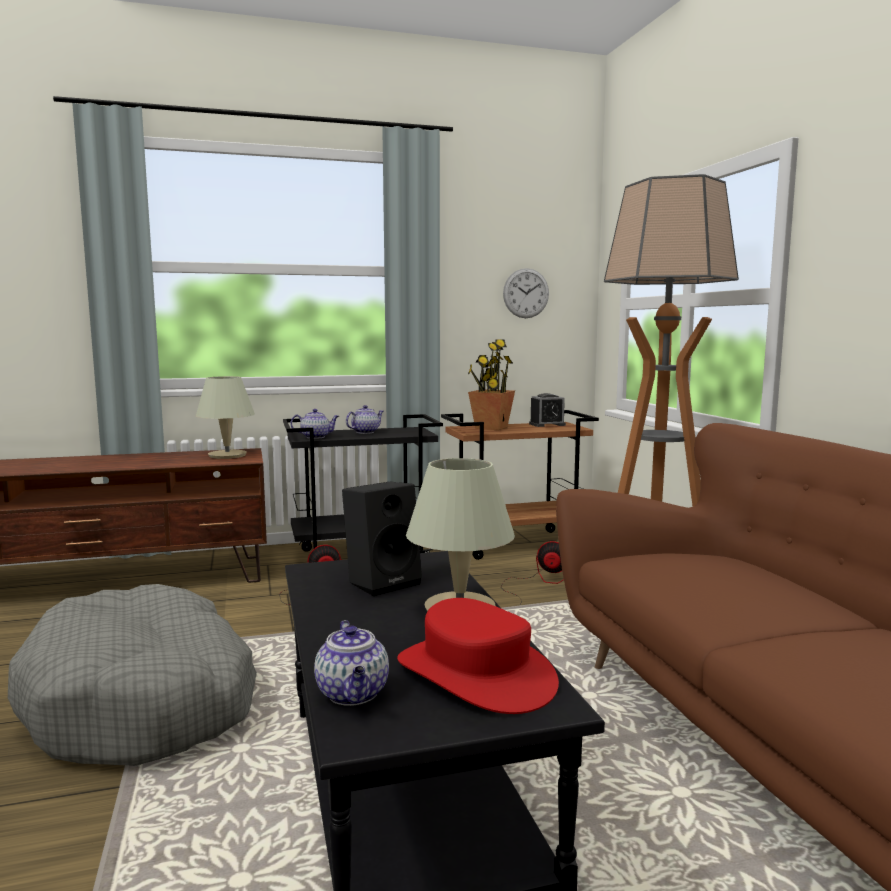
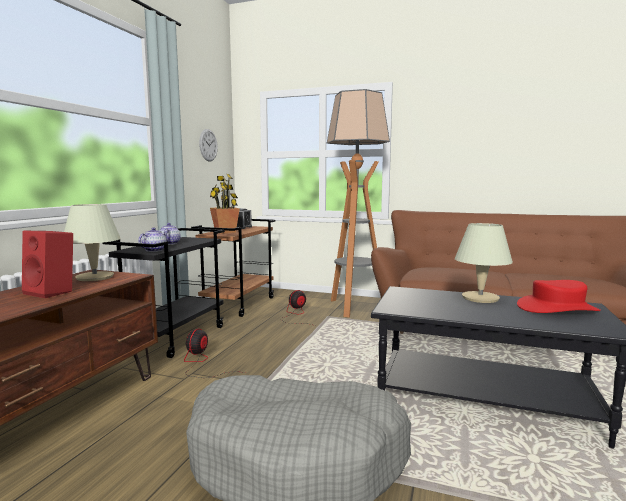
camera: 55 degrees left, 0 degrees up
(161, 460) = (52, 292): none -> red speaker
(353, 694) = (574, 326): teapot -> none
(383, 582) = (428, 301): black speaker -> none

